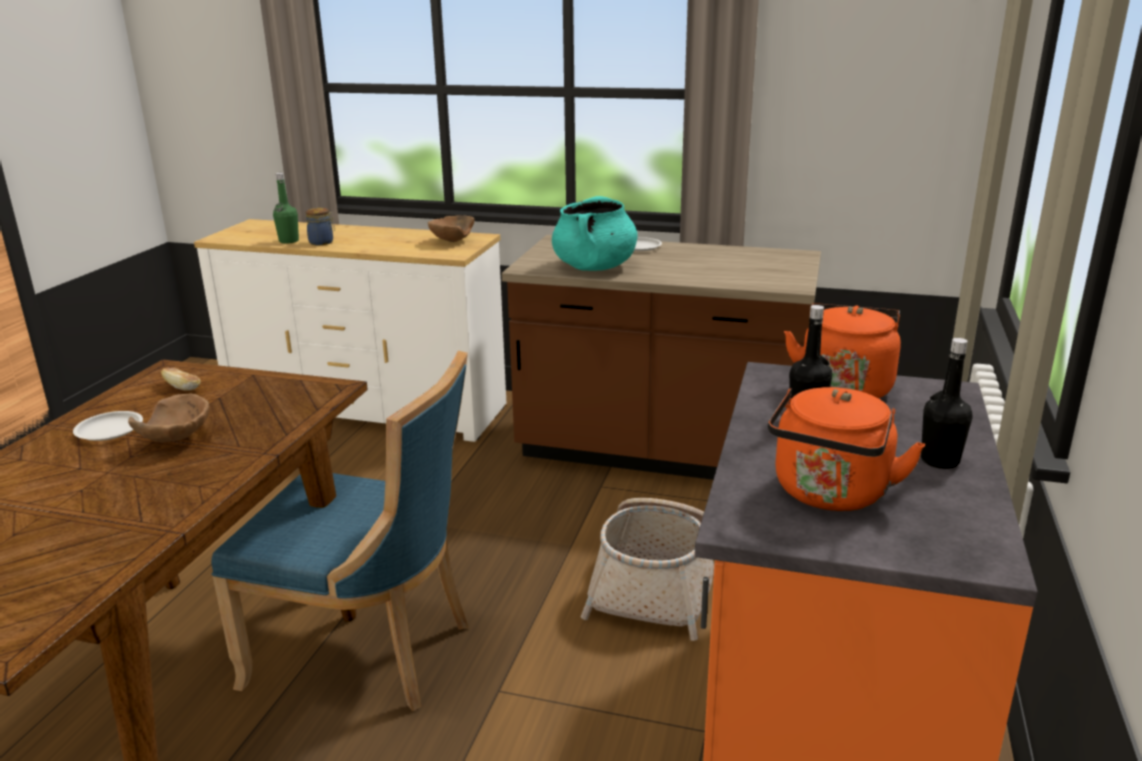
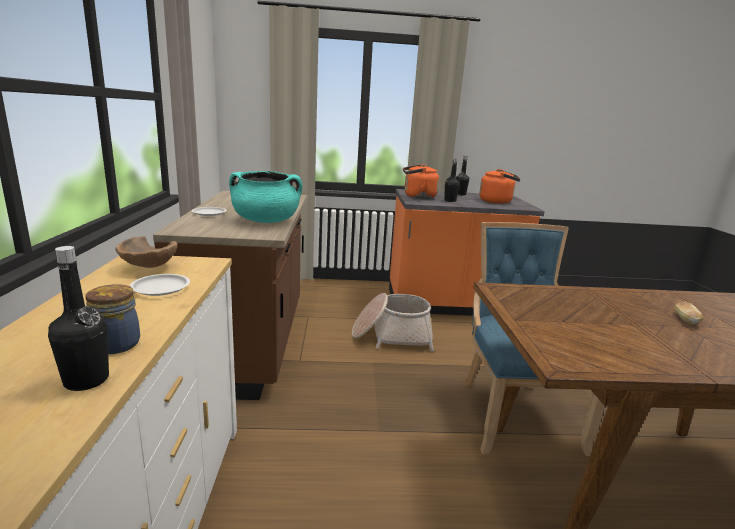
camera: 110 degrees left, 5 degrees down
(110, 430) = (664, 346): white plate -> white plate (160, 288)
(177, 441) = (625, 316): brown bowl -> none
(182, 388) = (574, 341): bread -> bread (685, 320)
(289, 241) = (86, 380): green bottle -> black bottle

